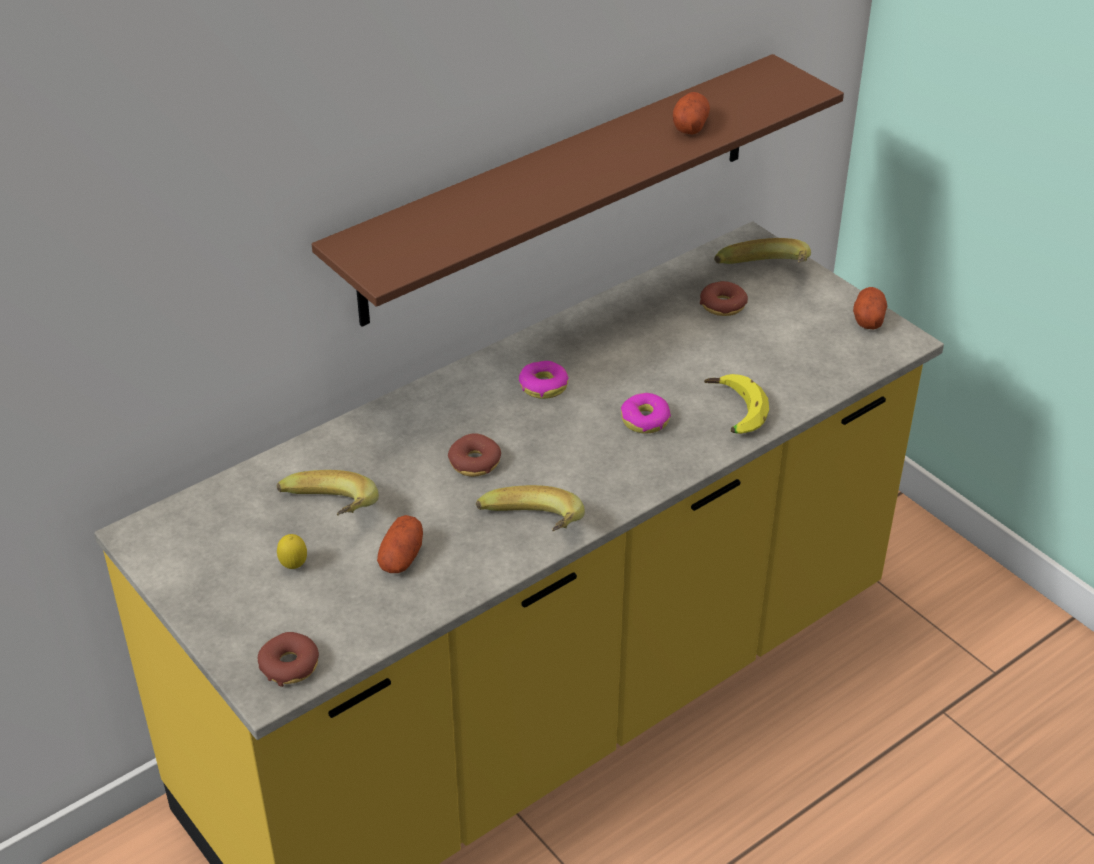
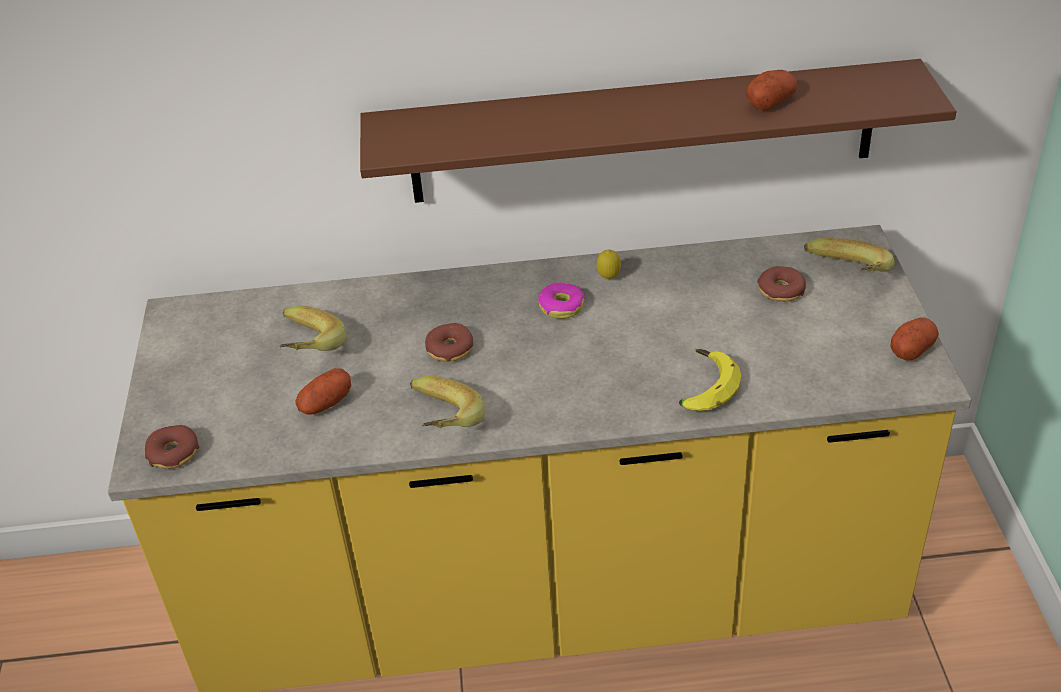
camera: 35 degrees right, 0 degrees up
(294, 566) = (246, 378): lemon -> lemon (608, 278)
(645, 420) = (619, 366): donut -> none

